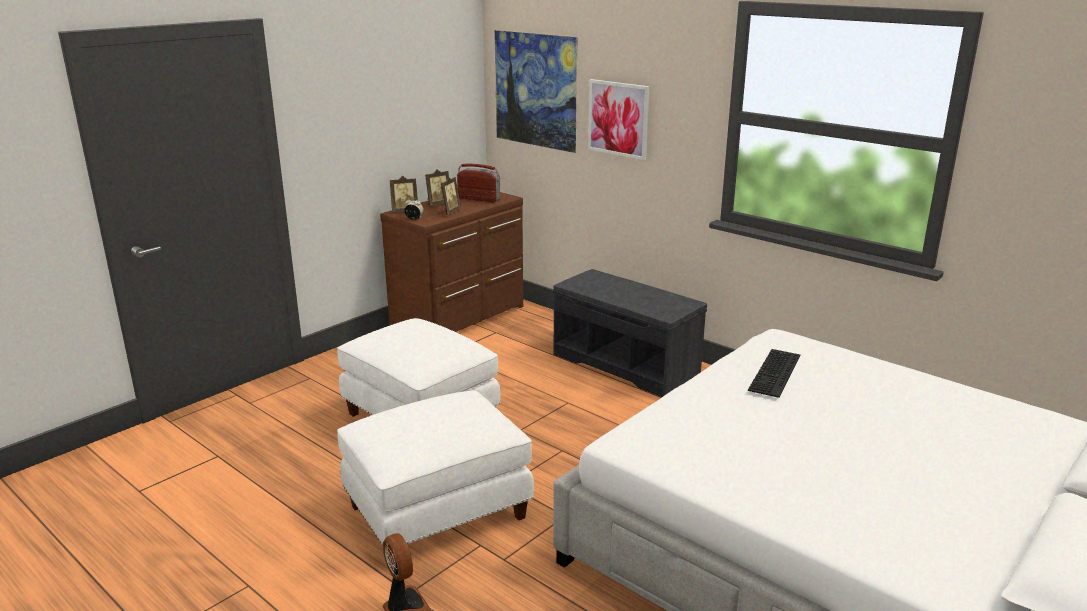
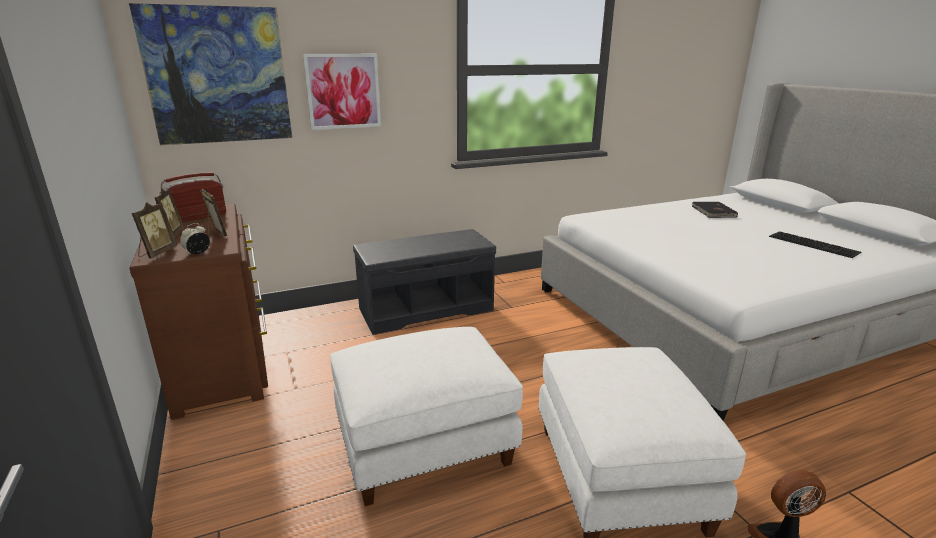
camera: 65 degrees left, 0 degrees up
(776, 373) = (645, 228): keyboard -> keyboard (814, 244)
(949, 417) = (713, 212): none -> black book

